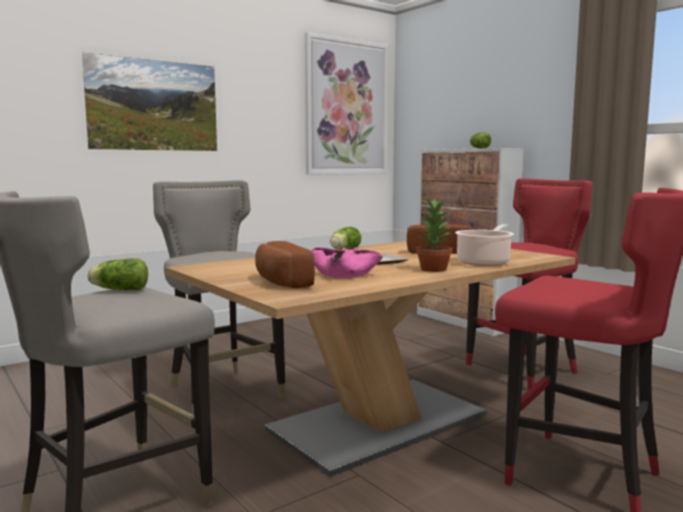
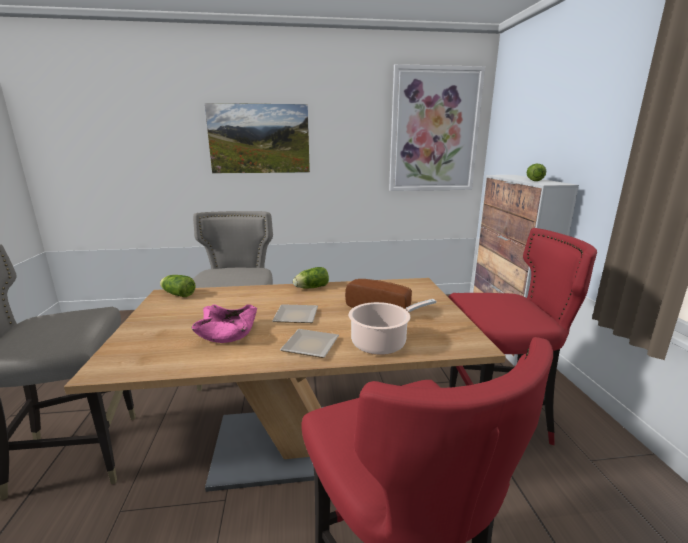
camera: 30 degrees right, 10 degrees up
(118, 289) = (80, 314): lettuce -> lettuce (177, 294)
(279, 282) = (159, 336): bread -> none
(433, 269) = (309, 345): potted plant -> plate

